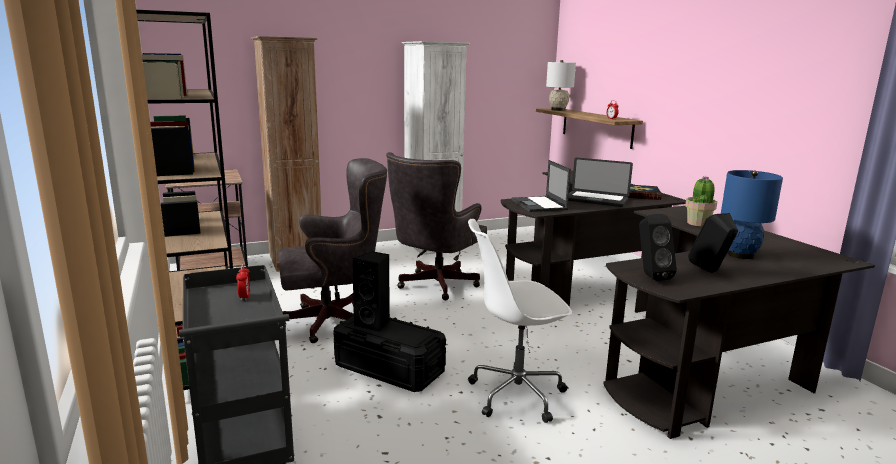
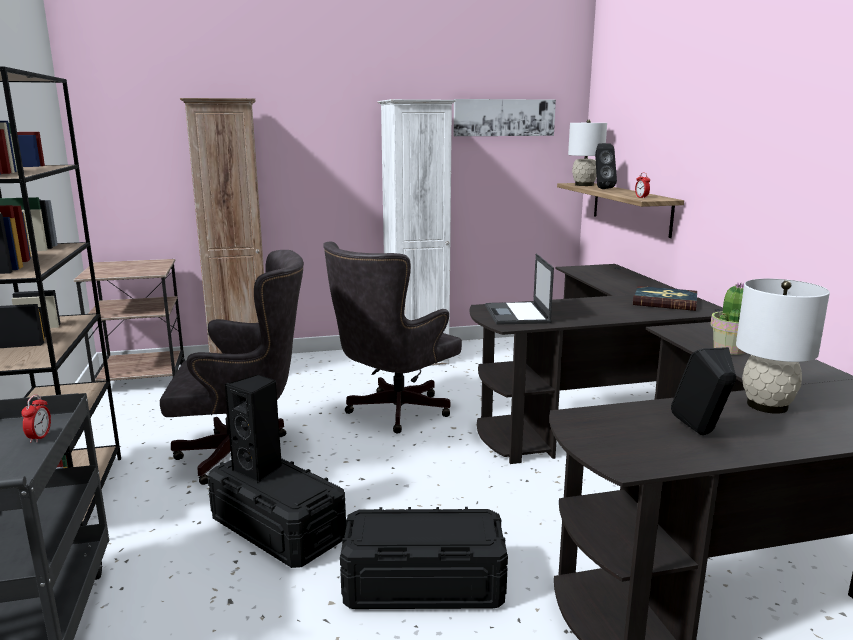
camera: 10 degrees right, 0 degrees up
(495, 57) = (504, 117): none -> picture
(514, 395) = (423, 585): white office chair -> black storage box
(596, 200) = (601, 309): laptop -> none
(650, 276) = (602, 437): black speaker -> black speaker (601, 189)
(740, 255) = (766, 405): blue table lamp -> white table lamp

